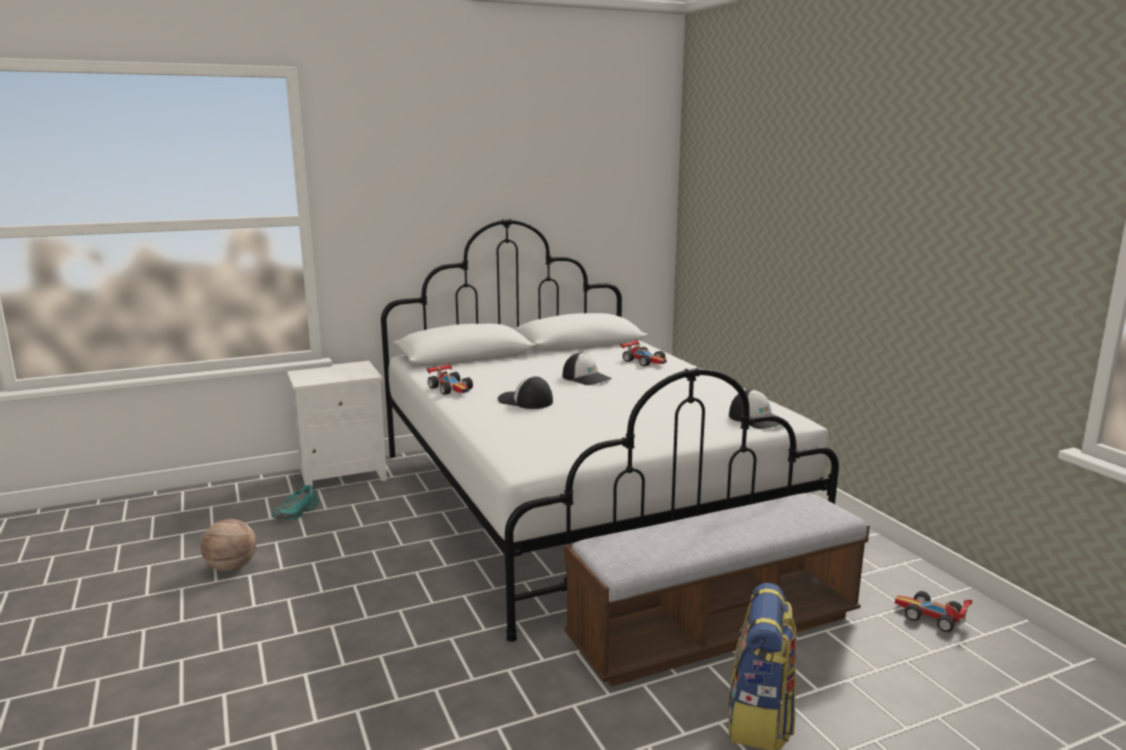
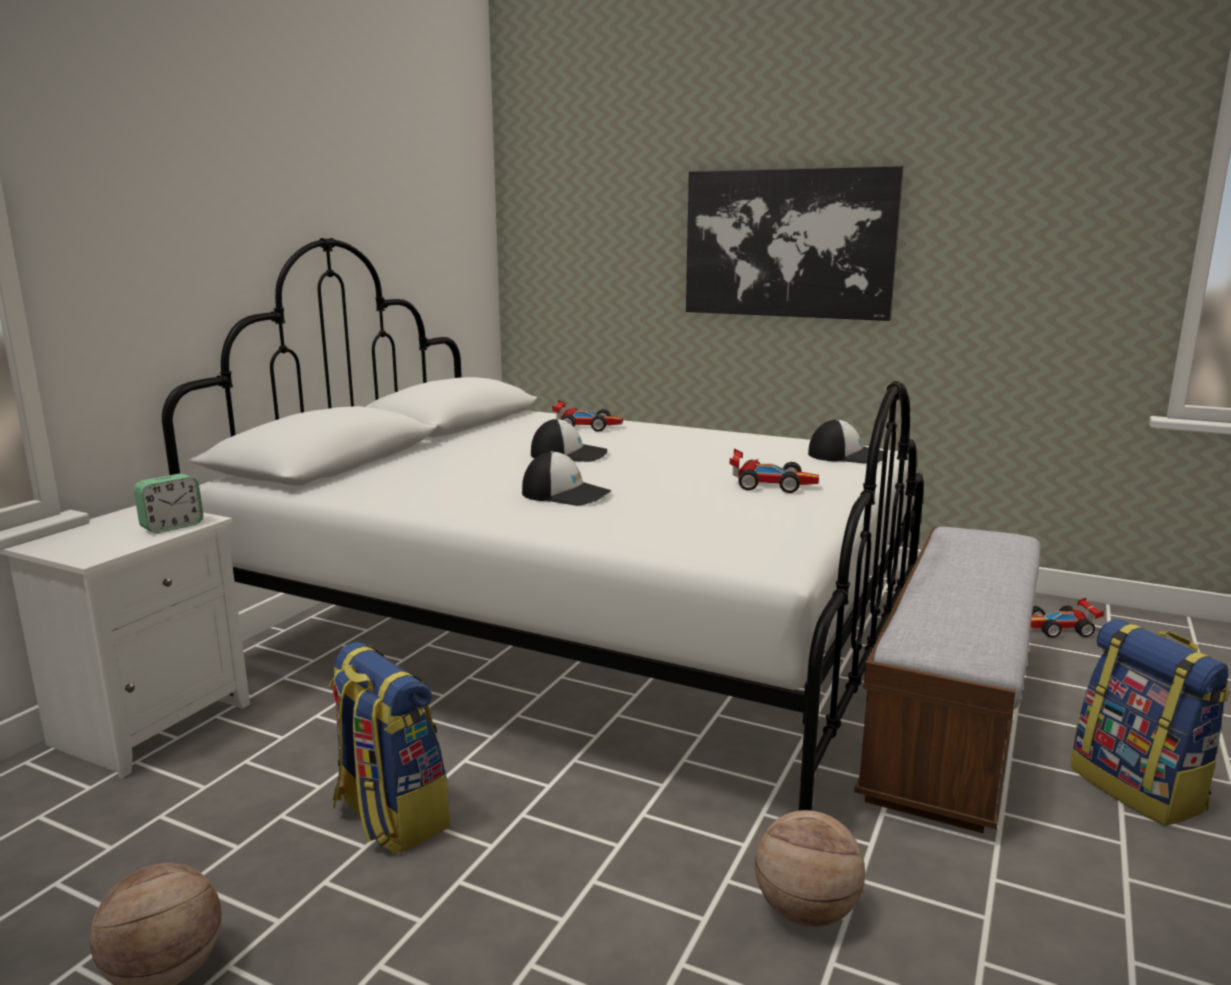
camera: 40 degrees left, 0 degrees up
(297, 513) = (157, 817): turquoise shoe -> none
(354, 375) = (172, 526): none -> alarm clock
(367, 549) = (389, 817): none -> backpack
(451, 388) = (422, 503): toy car -> toy car (771, 484)
(460, 667) = (806, 911): none -> basketball
(525, 401) = (566, 494): cap -> cap turned 150 degrees counterclockwise
(826, 241) = (788, 243): none -> picture

